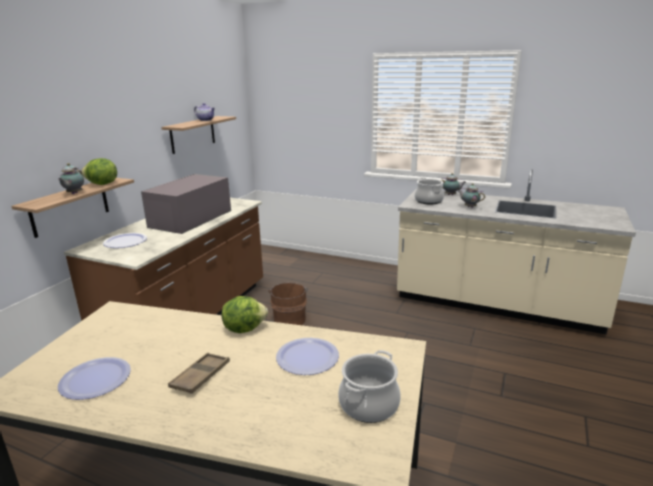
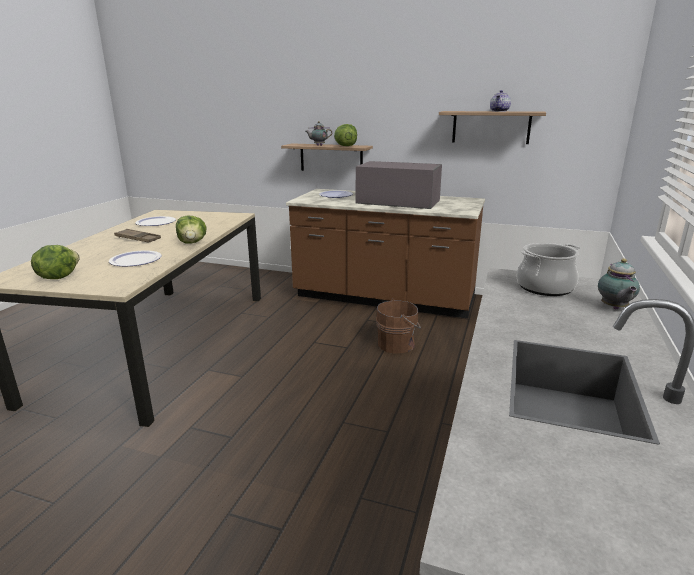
camera: 85 degrees right, 0 degrees up
(369, 405) = (58, 277): cooking pot -> lettuce
(469, 207) = (532, 318): teapot -> none

